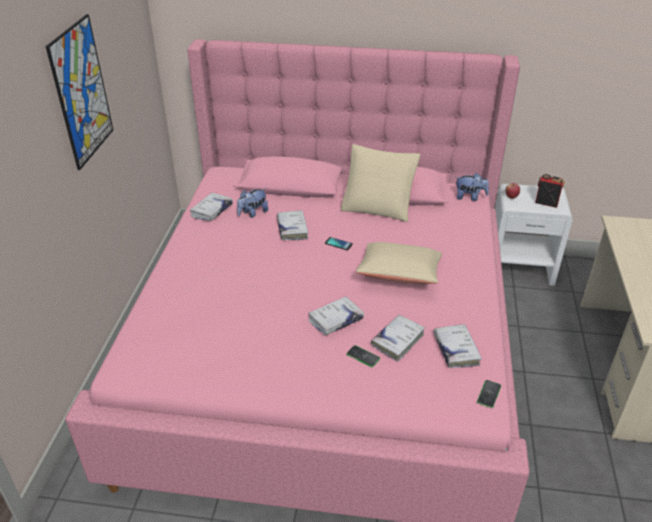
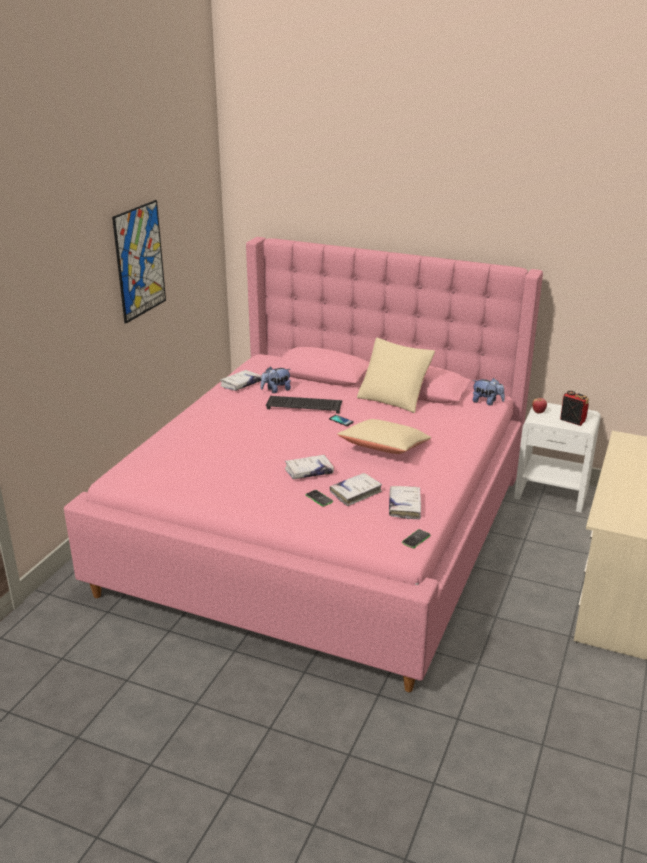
camera: 15 degrees right, 10 degrees down
(292, 229) = (305, 405): white book -> keyboard

